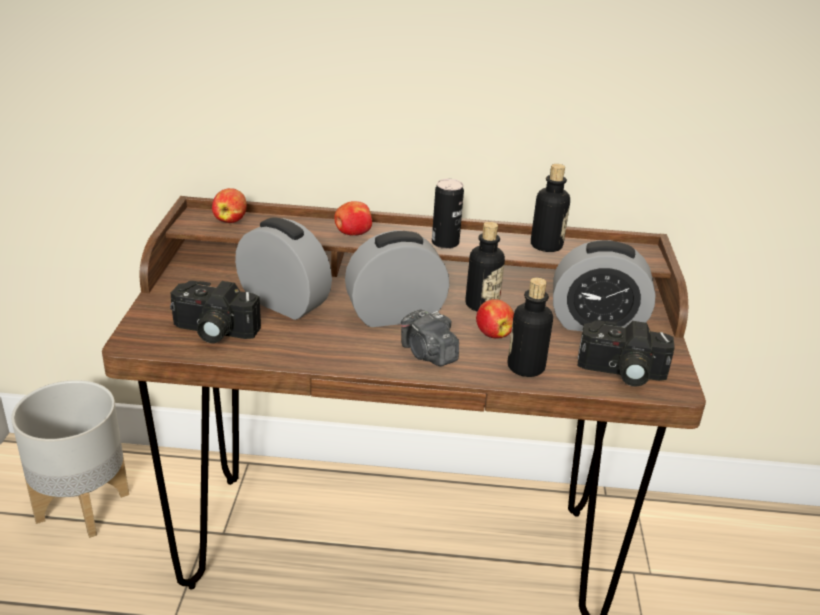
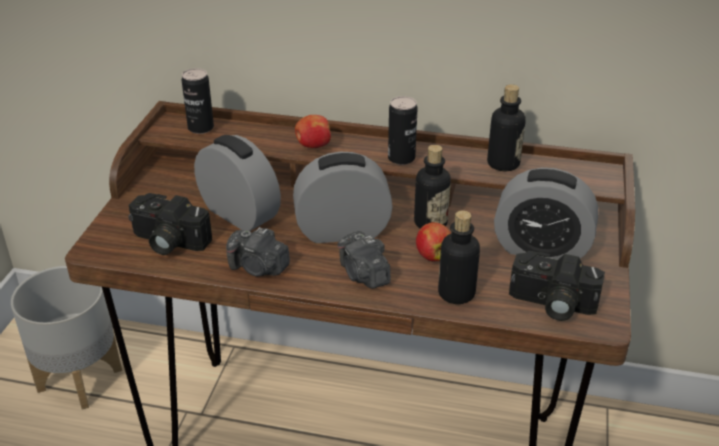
camera: 10 degrees right, 5 degrees up
(230, 220) = (201, 128): apple -> can
(317, 352) = (258, 268): none -> camera

